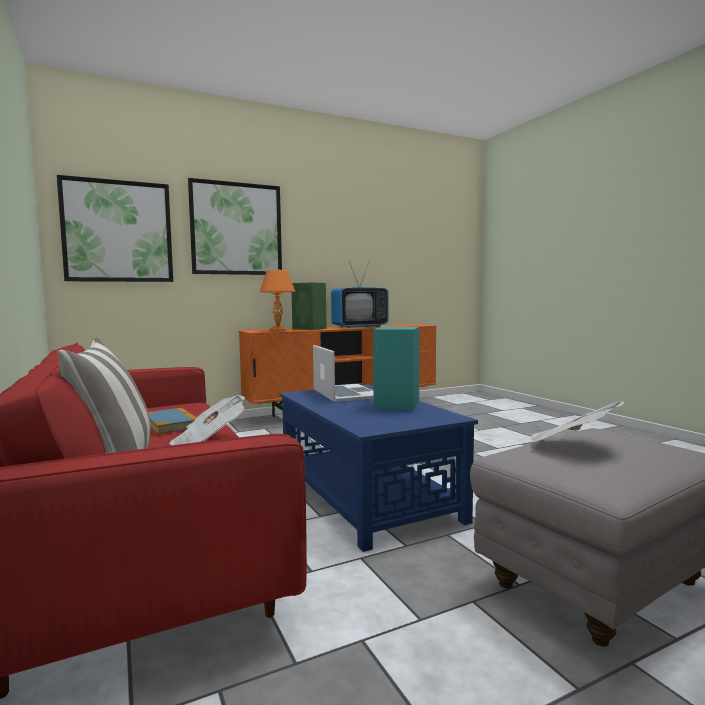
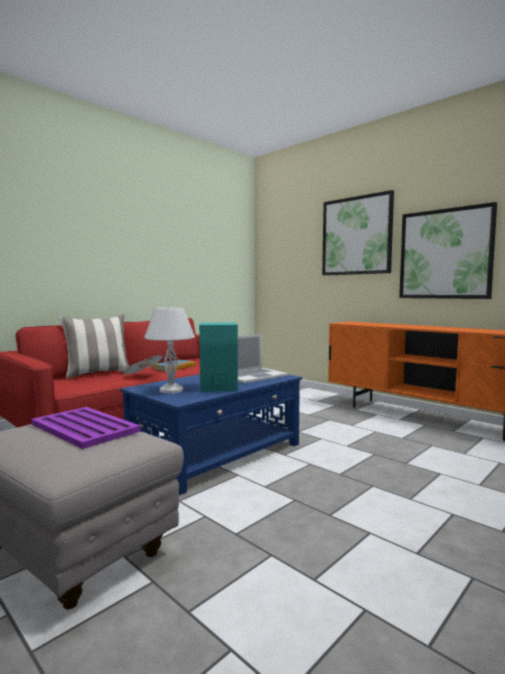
camera: 70 degrees right, 0 degrees up
(118, 231) = (286, 249): picture -> picture (445, 254)
(278, 330) = (358, 324): orange table lamp -> none
(310, 329) = (394, 325): green speaker -> none
(359, 327) = (449, 329): television -> none
(397, 419) = (170, 390): none -> white table lamp
(570, 446) = (84, 427): newspaper -> purple tray

